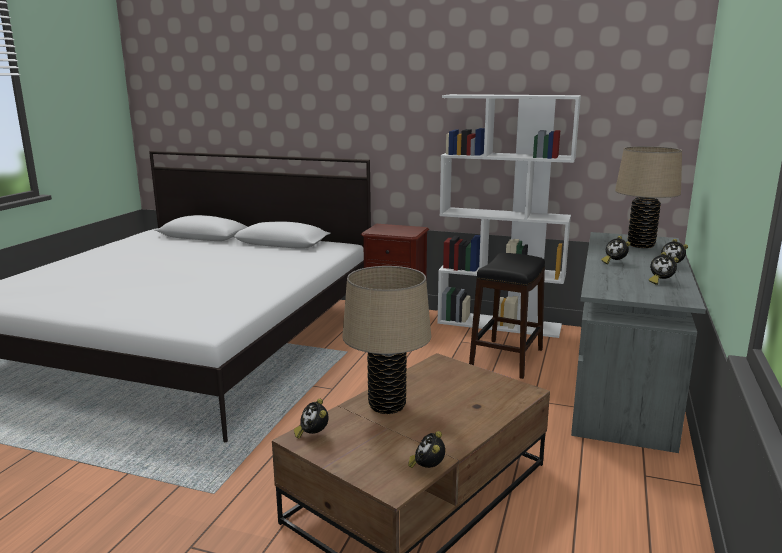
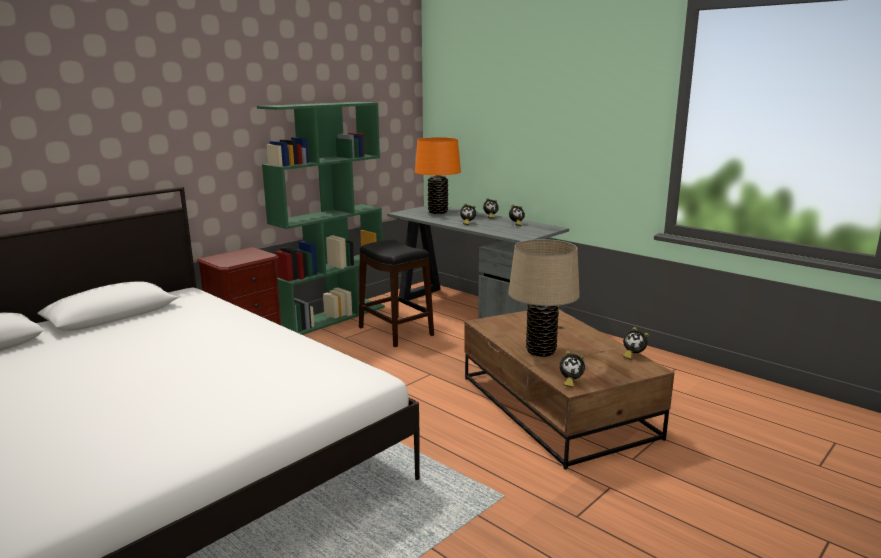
camera: 65 degrees left, 0 degrees up
(500, 324) = (332, 317): white bookcase -> green bookcase
(641, 245) = (438, 212): beige table lamp -> orange table lamp

